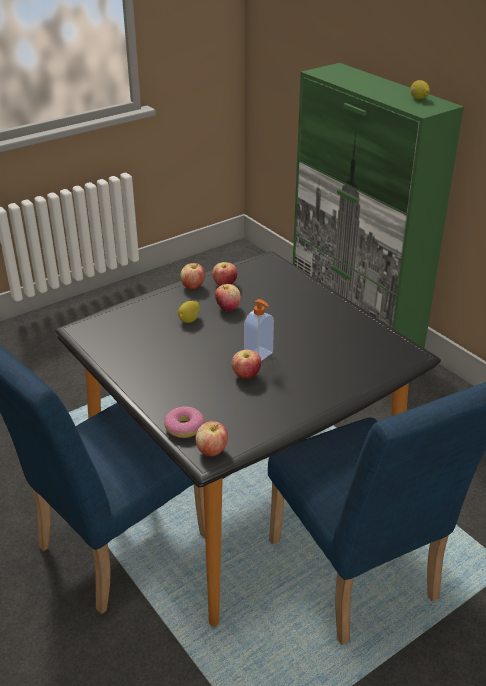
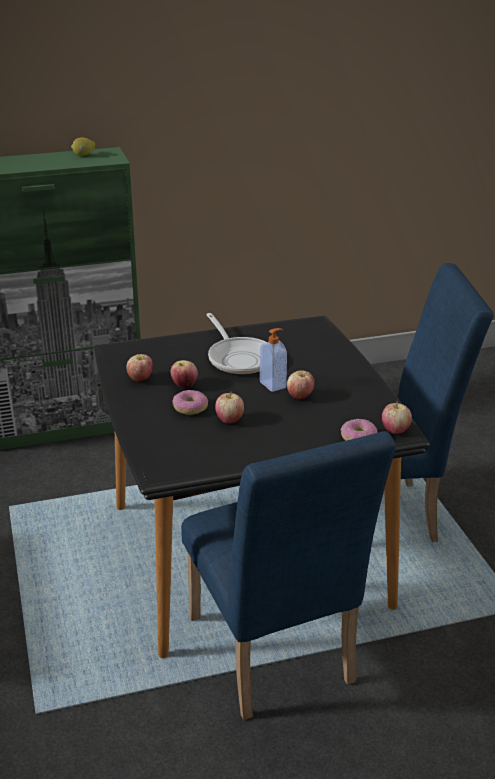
camera: 70 degrees left, 5 degrees down
(190, 320) = (190, 408): lemon -> donut
(193, 286) = (128, 396): apple -> apple (229, 420)
(298, 325) = (239, 358): none -> frying pan

